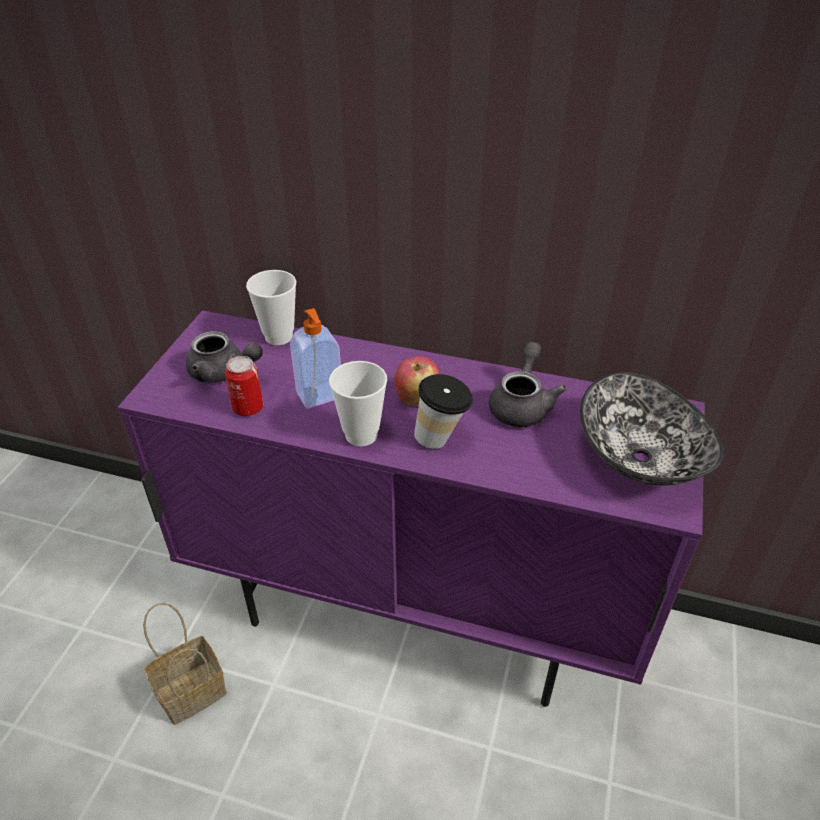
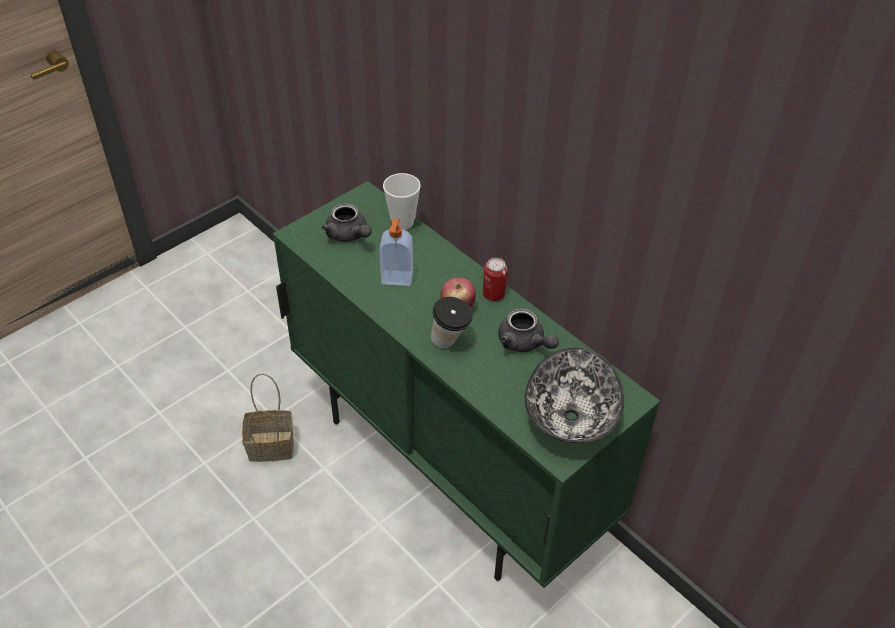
camera: 30 degrees right, 5 degrees up
(248, 408) = (346, 268): can -> can (494, 294)
(361, 435) = (402, 317): cup -> none
(412, 612) = (448, 469): purple cabinet -> green cabinet
(522, 404) = (525, 343): grey teapot -> grey teapot turned 90 degrees clockwise

